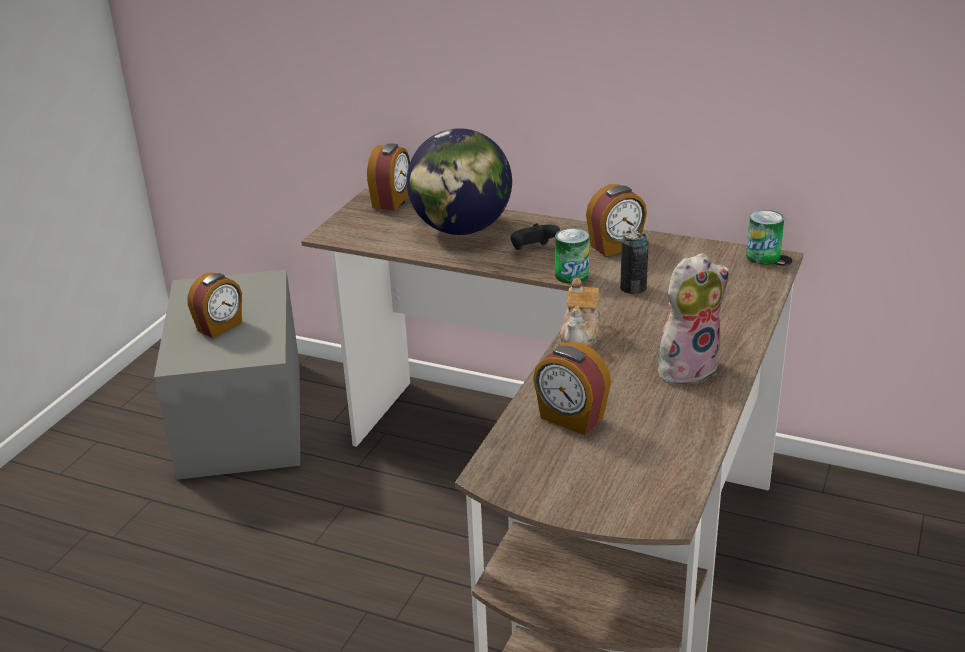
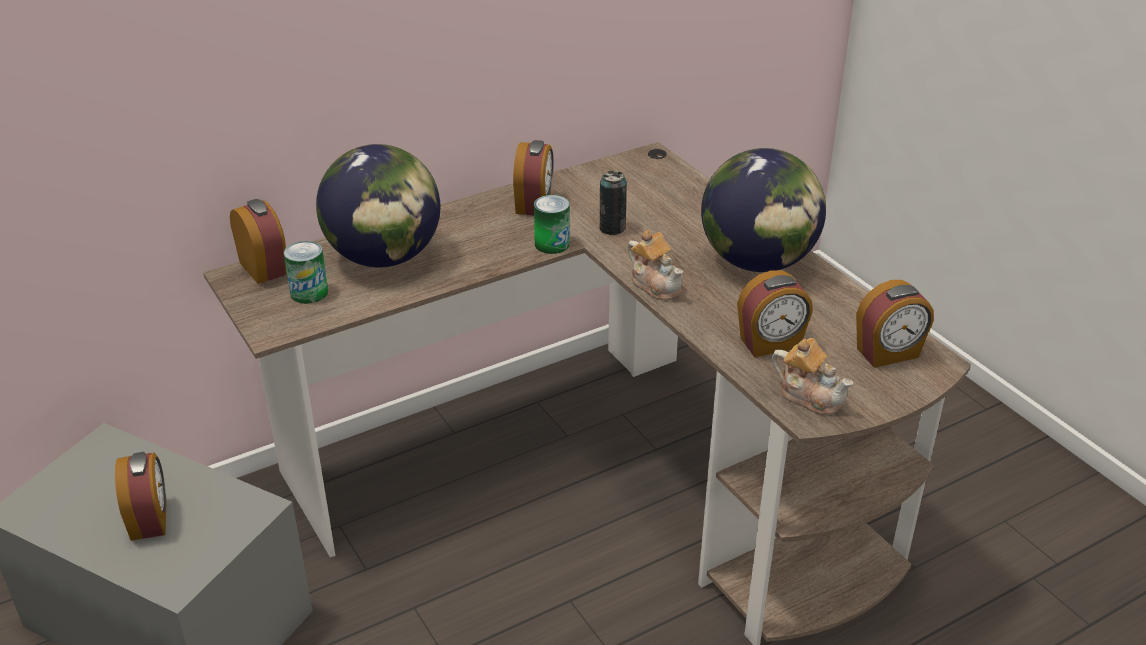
camera: 55 degrees left, 5 degrees up
(519, 465) = (809, 396): none -> teapot
(532, 250) = (480, 241): black game controller -> none
(639, 484) = (888, 354): none -> alarm clock
(687, 368) = (758, 262): plush toy -> globe
(763, 257) = (644, 157): can -> can (309, 293)

